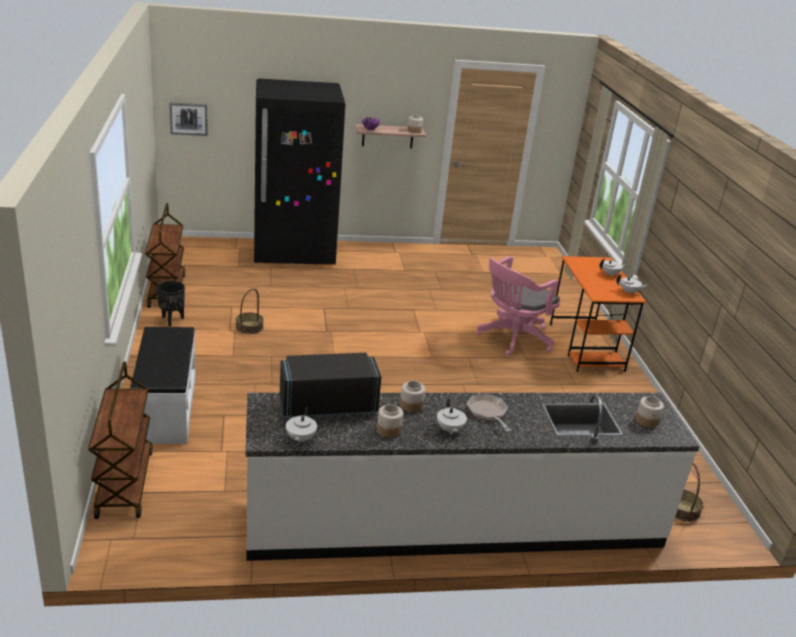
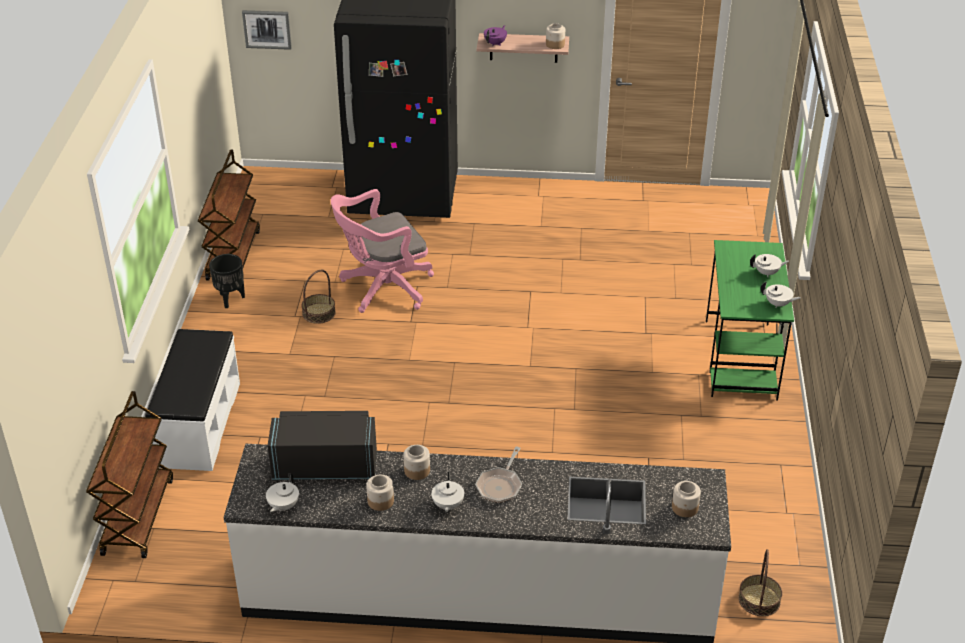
camera: 15 degrees right, 10 degrees up
(488, 413) = (500, 485): frying pan -> frying pan turned 150 degrees counterclockwise
(512, 338) = (645, 342): pink office chair -> pink office chair (382, 289)
(586, 347) = (740, 359): orange desk -> green desk

